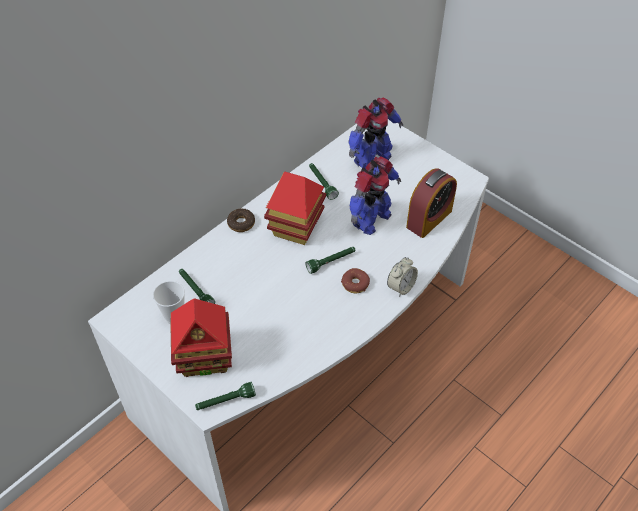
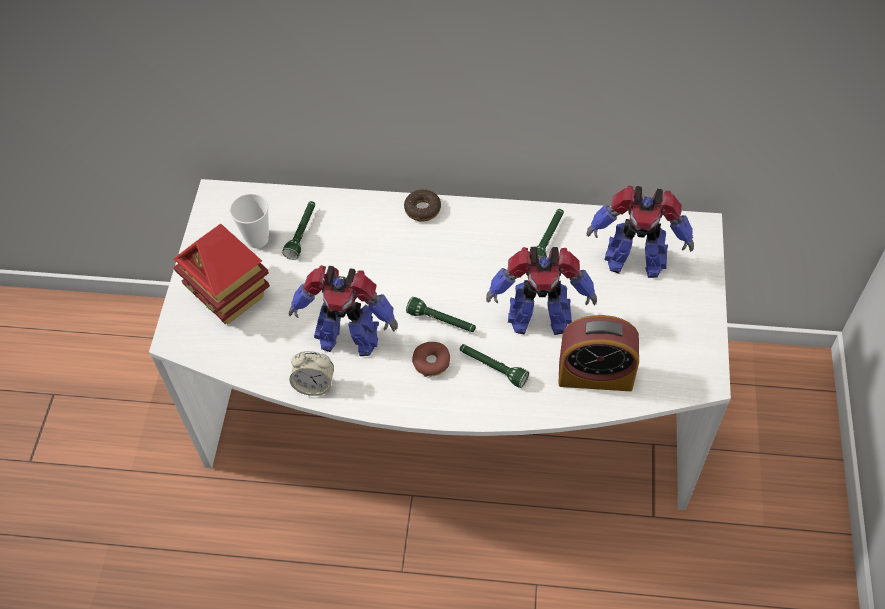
camera: 55 degrees right, 5 degrees up
(225, 401) = (193, 347): green flashlight -> green flashlight (492, 368)
(296, 227) = (461, 259): toy house -> none
(299, 313) = (348, 338): none -> toy robot
(401, 287) = (465, 409): alarm clock -> alarm clock (314, 385)

